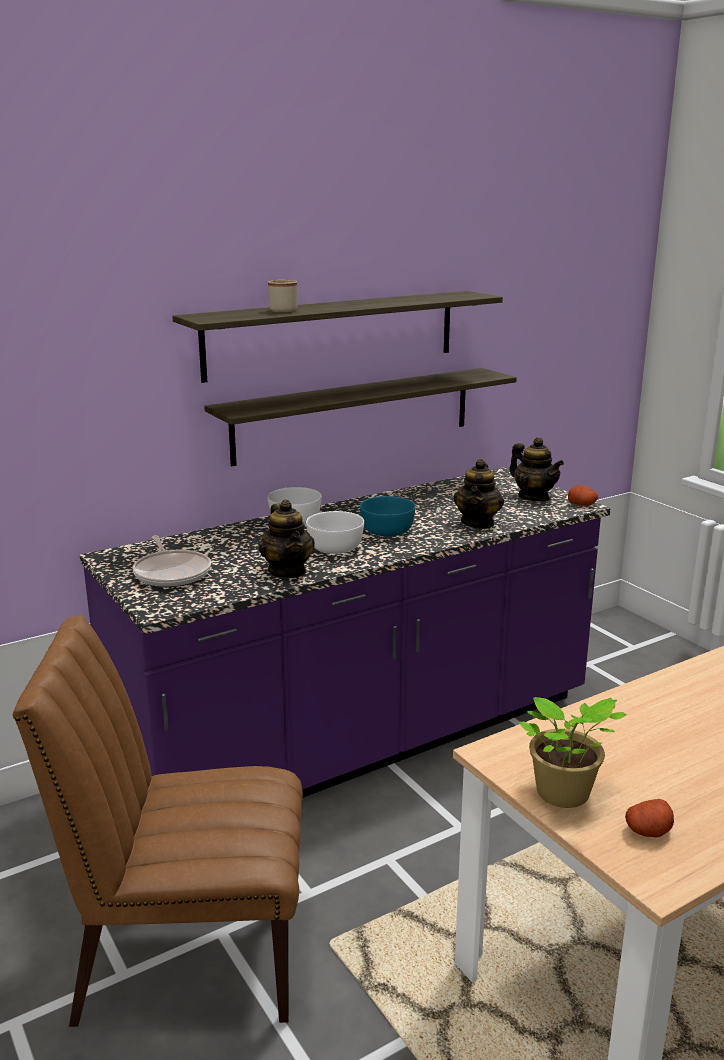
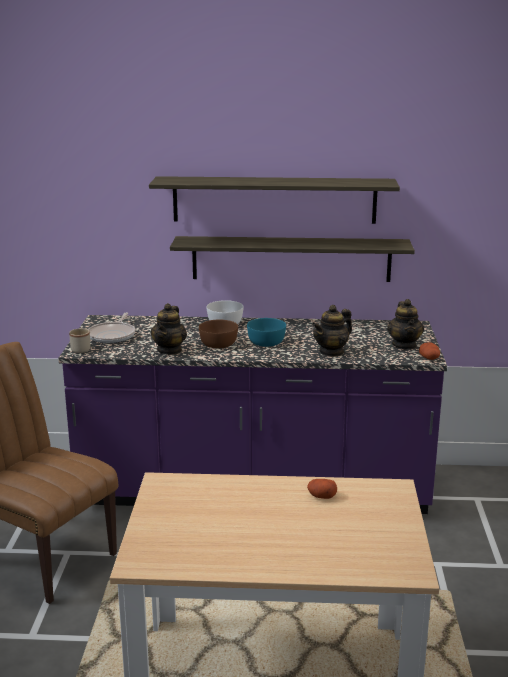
camera: 35 degrees right, 0 degrees up
(281, 310) = (222, 180): beige mug -> beige mug (81, 349)
(335, 548) = (218, 344): white bowl -> brown bowl
(564, 795) = (159, 512): potted plant -> none
(648, 831) = (171, 544): potato -> potato (321, 496)

